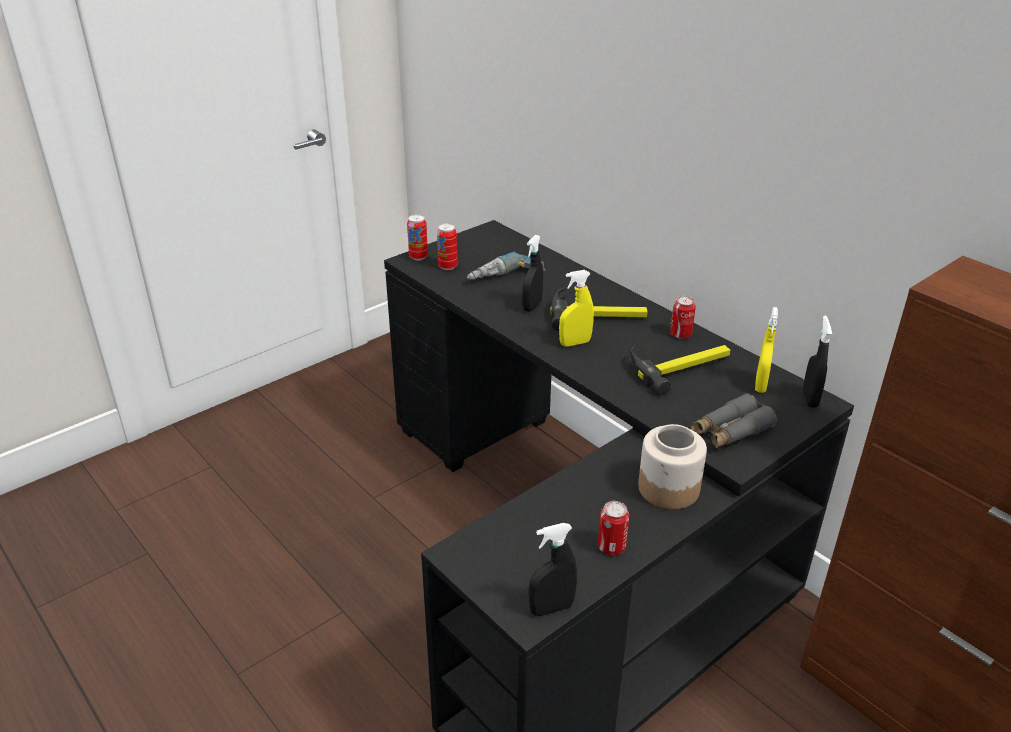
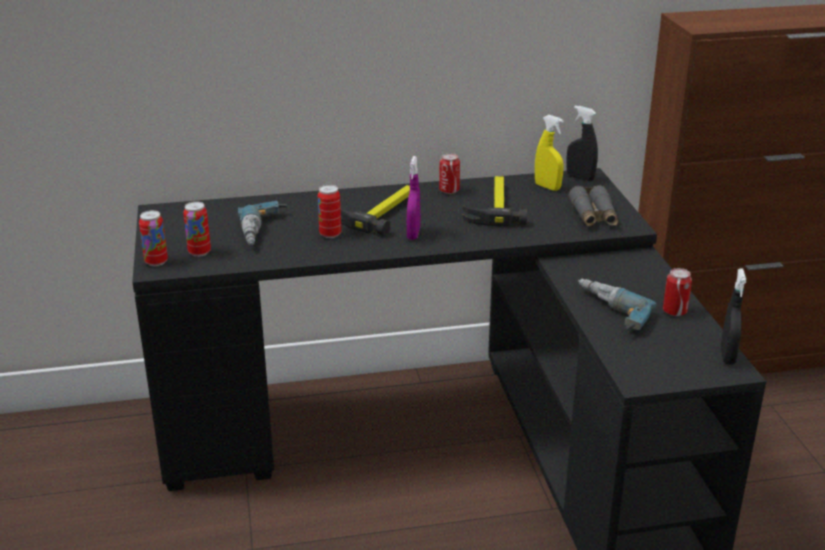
camera: 60 degrees left, 5 degrees down
(532, 306) = (330, 234): black spray bottle -> can
(565, 500) = (607, 313): none -> power drill
(575, 343) = (413, 234): yellow spray bottle -> purple spray bottle
(669, 488) = (624, 268): jar -> none

